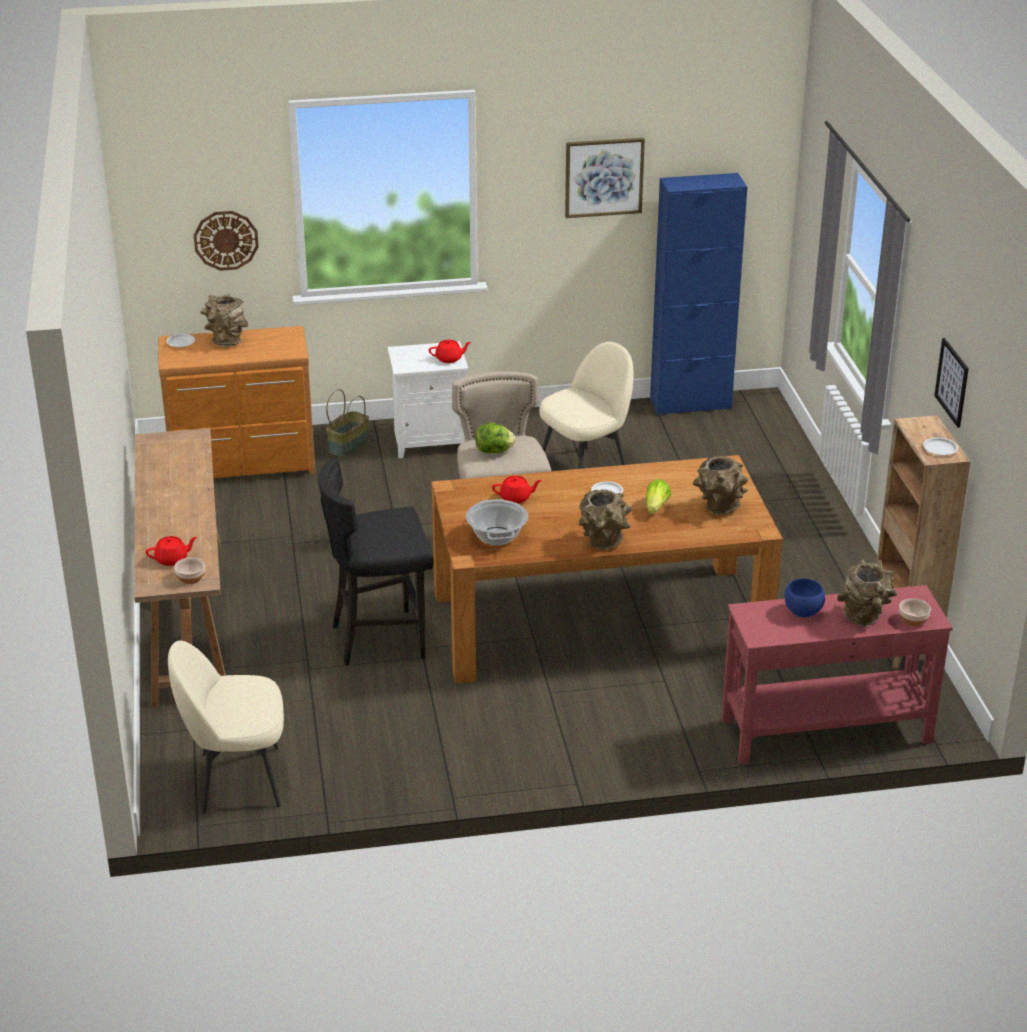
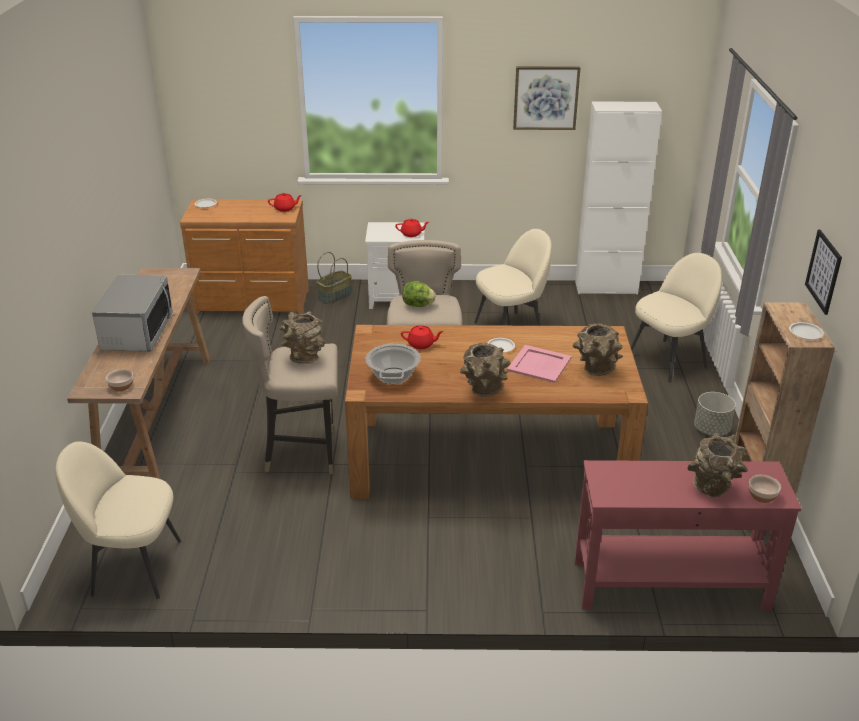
camera: 10 degrees right, 0 degrees up
(172, 559) = (115, 369): red teapot -> red teapot (285, 208)
(175, 515) = (137, 333): none -> microwave
(226, 240) = (246, 128): wall clock -> none
(226, 341) = (239, 206): brown vase -> brown vase (304, 357)
(380, 639) = (302, 452): black stool -> beige stool
(656, 507) = (540, 364): lettuce -> pink tray
(690, 404) = (606, 288): blue cabinet -> white cabinet
(783, 489) = (669, 360): none -> beige chair
(802, 612) = (653, 476): blue bowl -> none
(845, 565) = (711, 430): none -> grey planter

